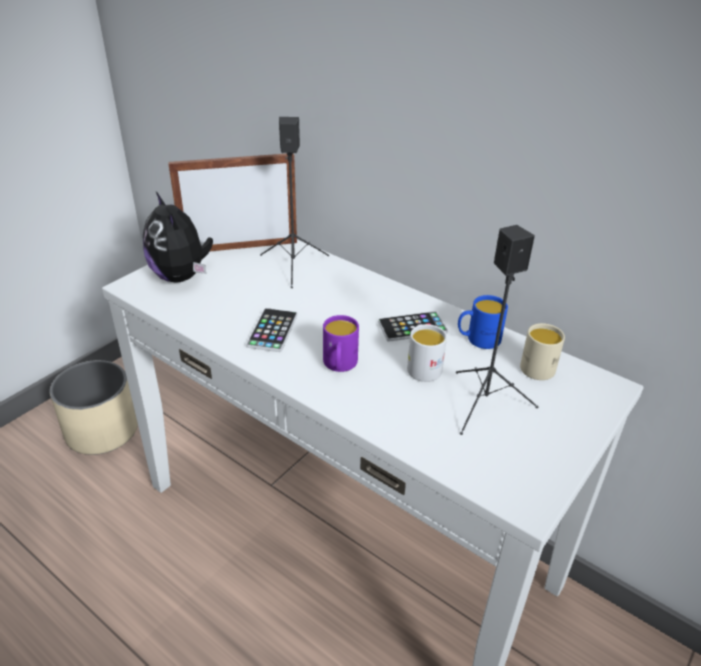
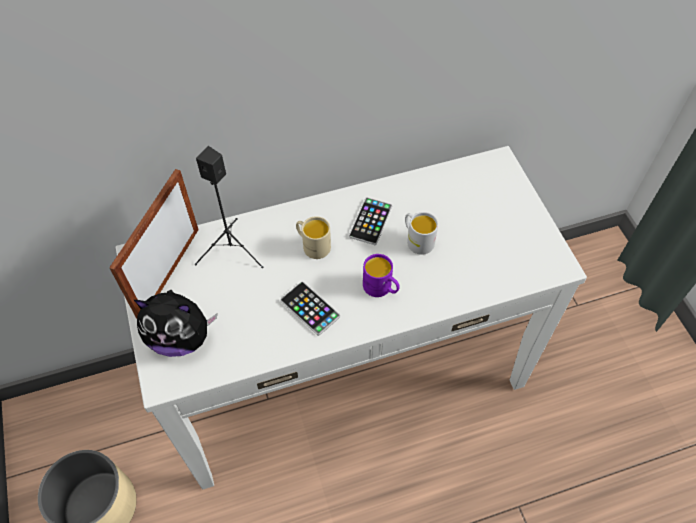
camera: 55 degrees left, 20 degrees up
(478, 339) = (410, 194): blue mug -> none
(486, 403) = (472, 231): black speaker -> none
(536, 365) = (456, 182): beige mug -> beige mug (312, 245)

